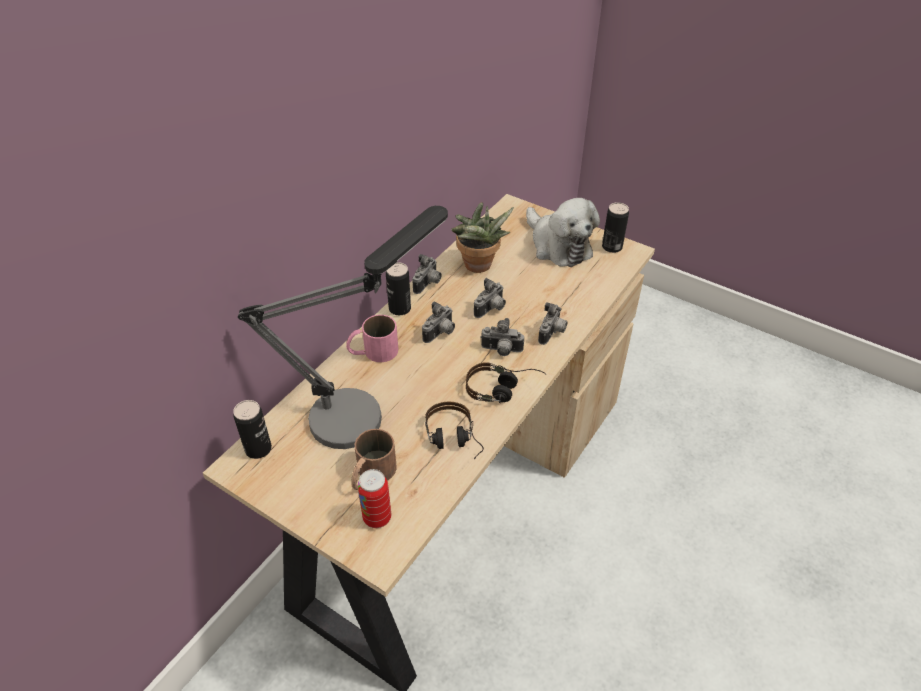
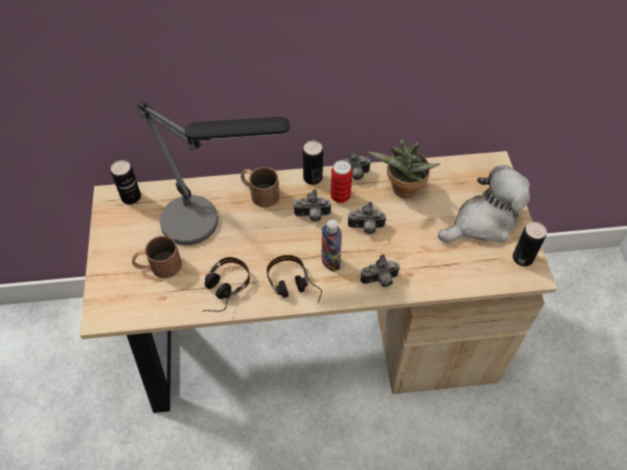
camera: 50 degrees right, 10 degrees up
(373, 352) = (259, 192): pink mug -> brown mug
(377, 517) = (128, 293): can -> can (340, 196)
(501, 351) = (330, 262): camera -> bottle
(558, 245) = (482, 222): plush toy -> plush toy turned 135 degrees counterclockwise

